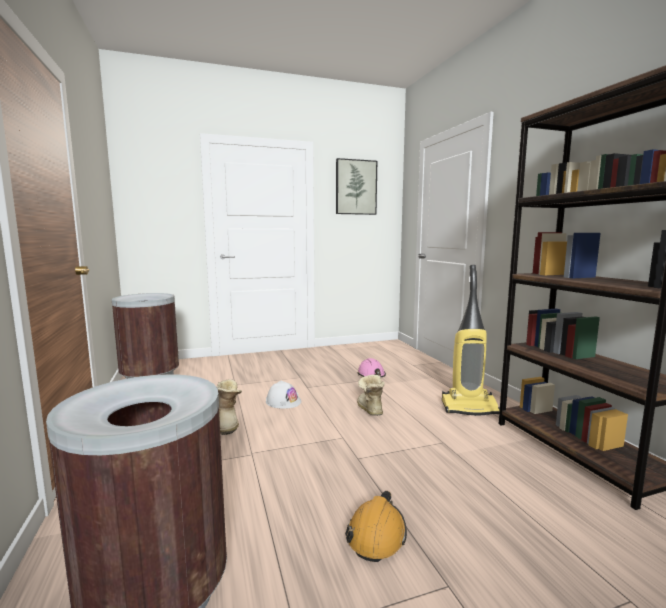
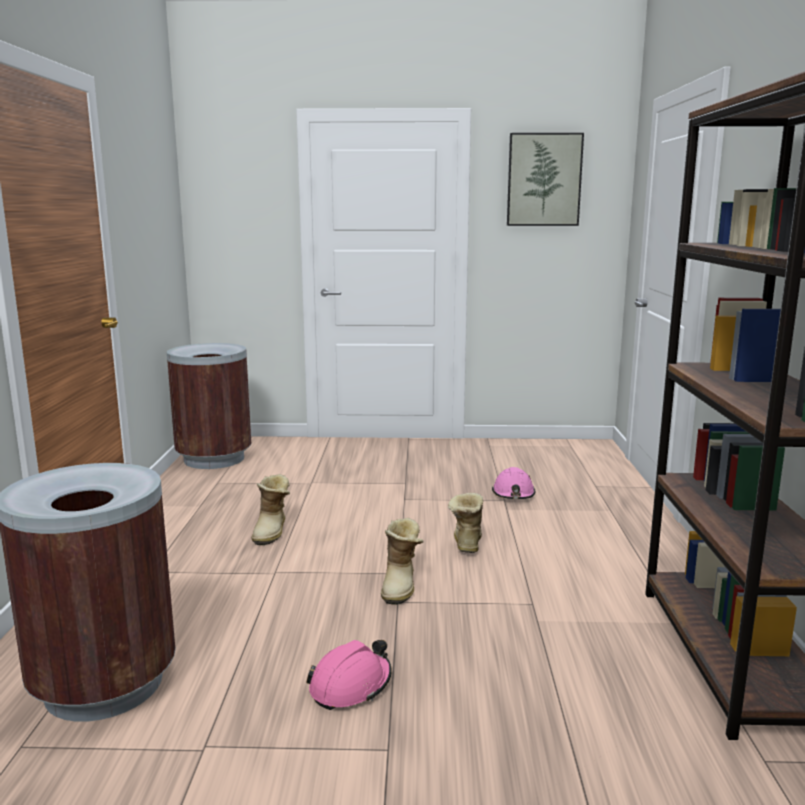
camera: 20 degrees right, 5 degrees up
(283, 401) = (358, 514): white hard hat -> none
(351, 446) = (401, 586): none -> boot
(376, 535) = (351, 686): orange hard hat -> pink hard hat
(469, 407) = (623, 564): vacuum cleaner -> none

